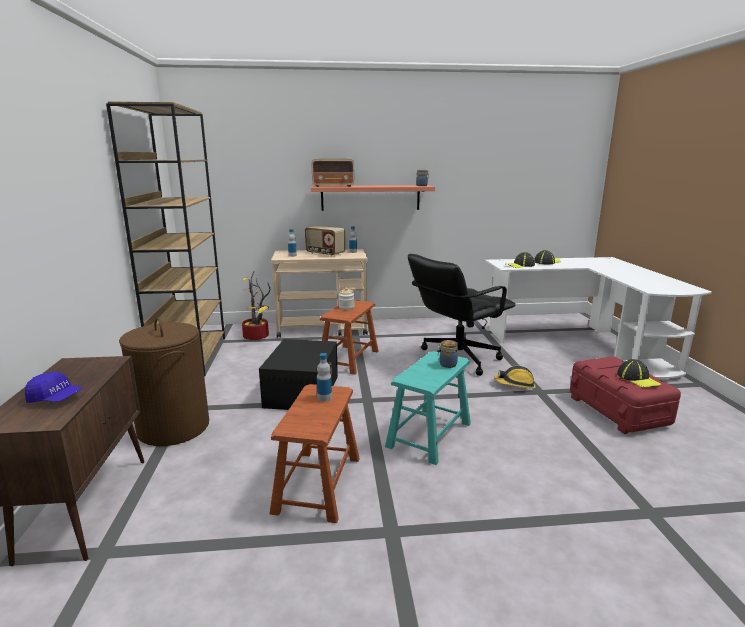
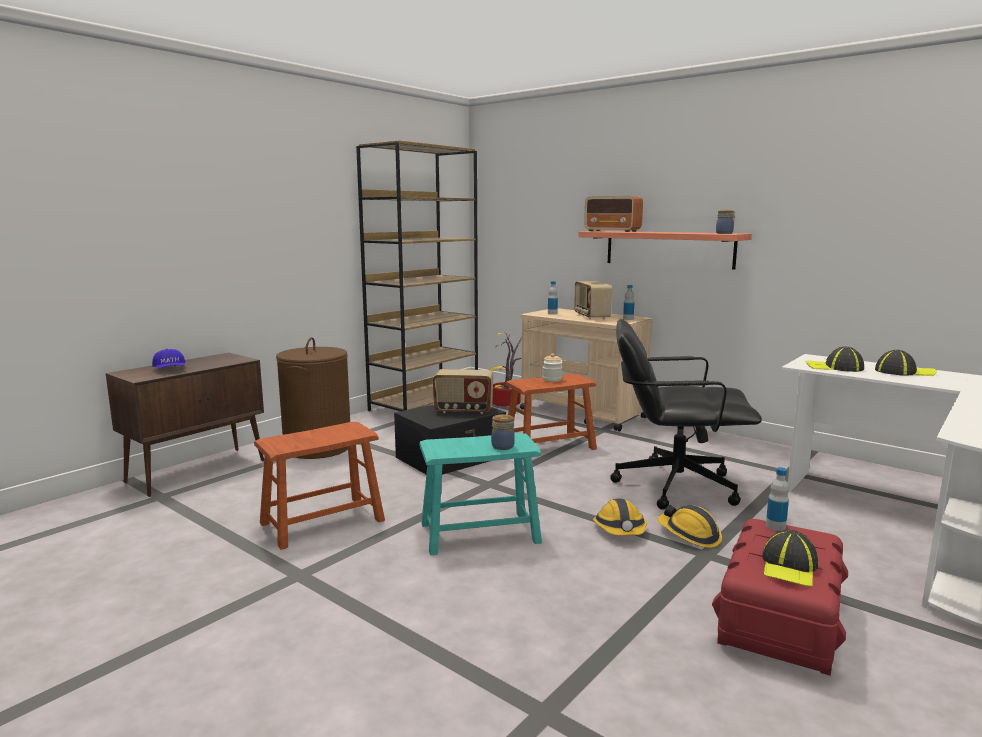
camera: 45 degrees right, 5 degrees down
(307, 349) = (463, 410): none -> radio
(324, 398) = (340, 433): bottle -> bottle (775, 526)
(486, 396) = (620, 530): none -> hard hat

